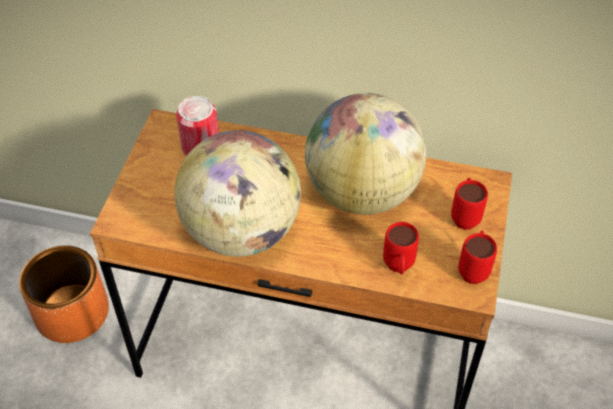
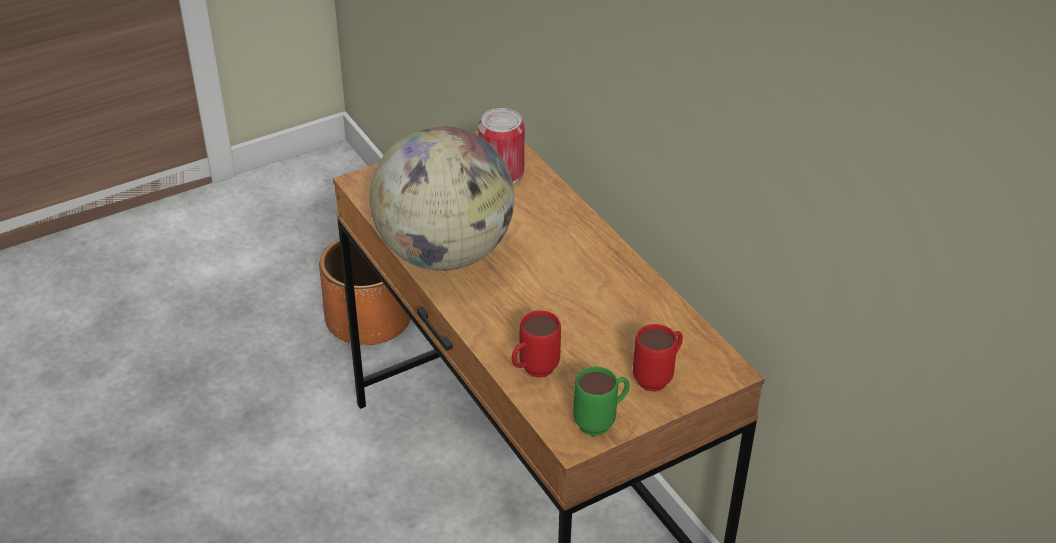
camera: 45 degrees right, 10 degrees down
(362, 192) = (589, 295): globe -> none
(474, 269) = (601, 422): red mug -> green mug

